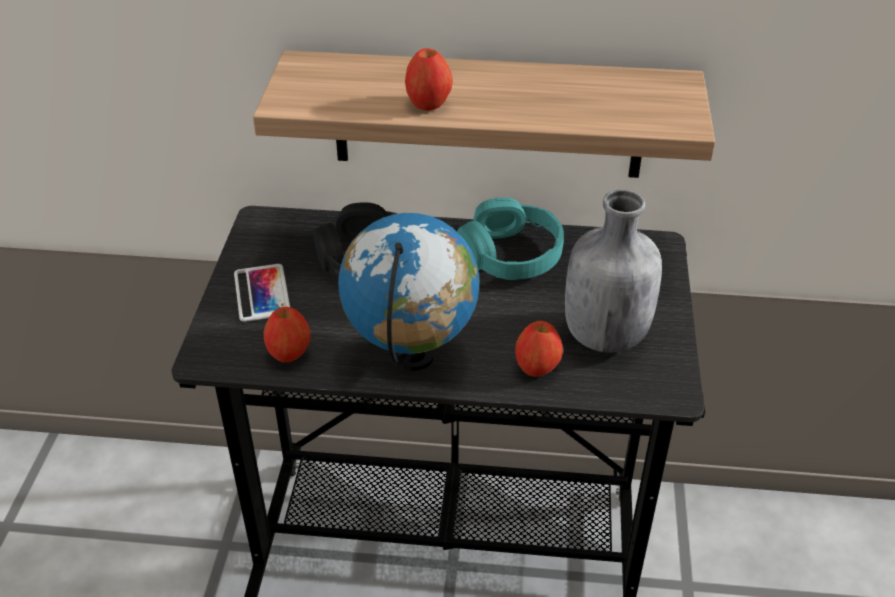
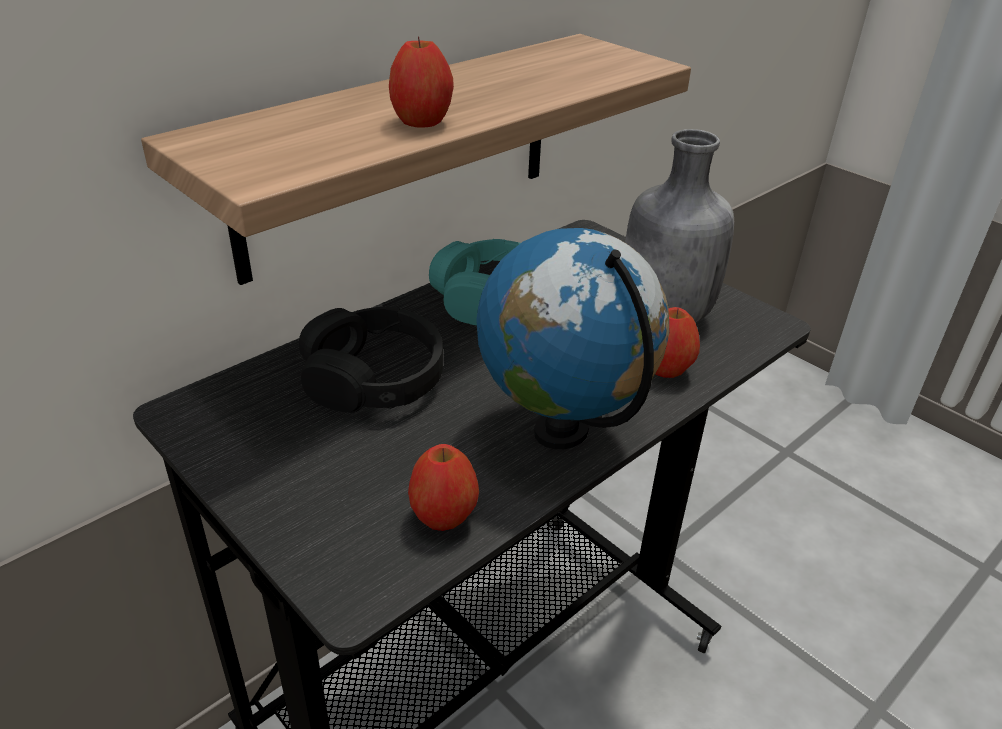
camera: 50 degrees left, 5 degrees down
(262, 293) = (308, 480): phone -> none

